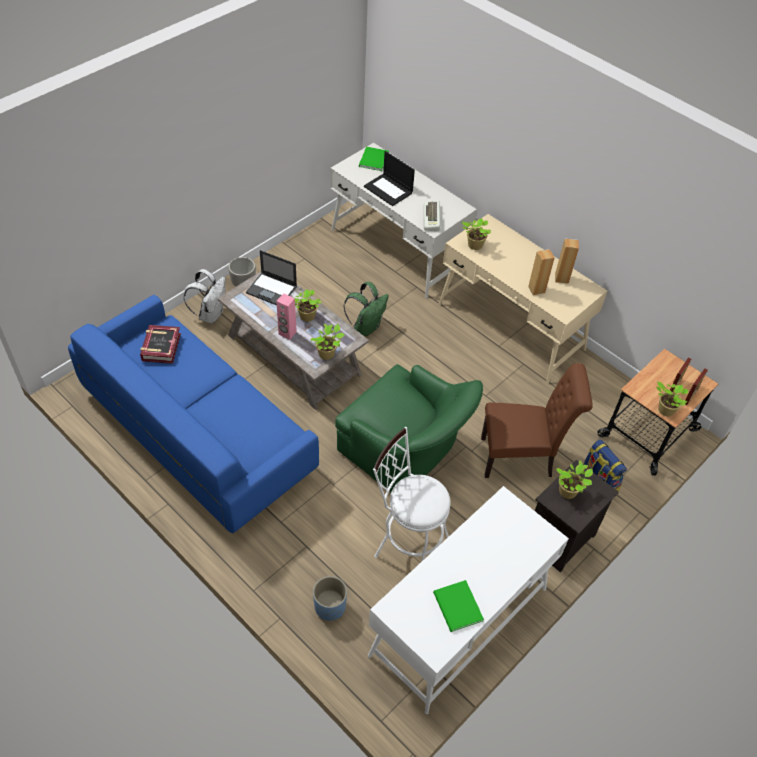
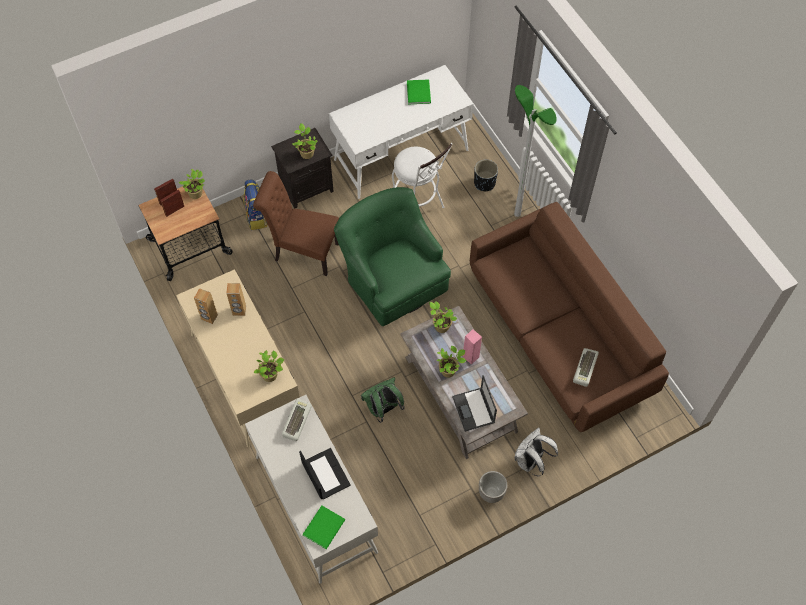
camera: 160 degrees left, 10 degrees up
(161, 347) = (586, 369): book -> keyboard
(198, 432) = (558, 335): blue sofa -> brown sofa
(272, 290) = (473, 410): laptop -> laptop turned 150 degrees counterclockwise
(274, 571) = (517, 214): none -> floor lamp
(330, 607) = (484, 183): blue planter -> black planter

